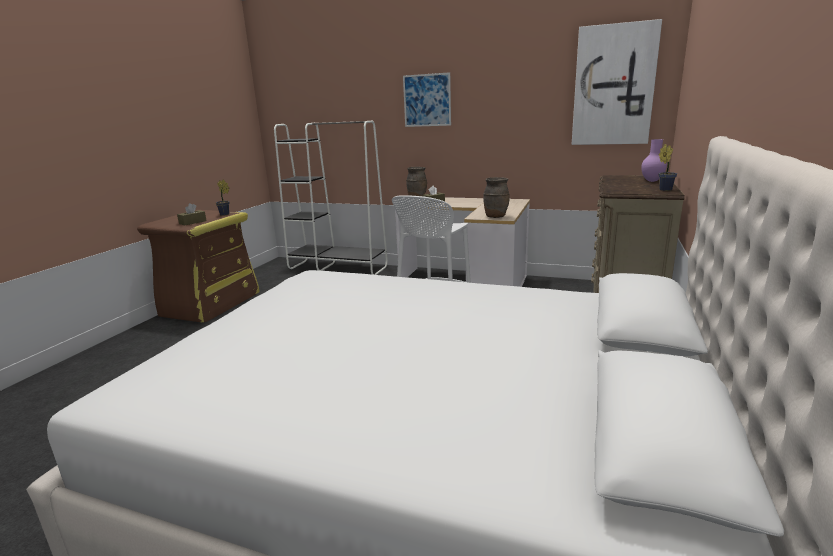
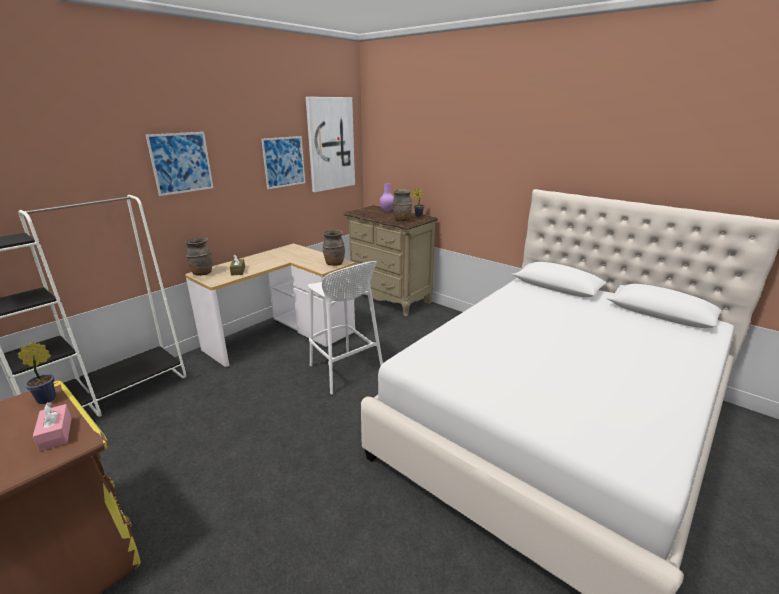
camera: 70 degrees left, 5 degrees up
(193, 222) = (56, 433): brown tissue box -> pink tissue box
(536, 105) = (284, 162): none -> picture
(623, 189) = (402, 220): none -> brown vase

